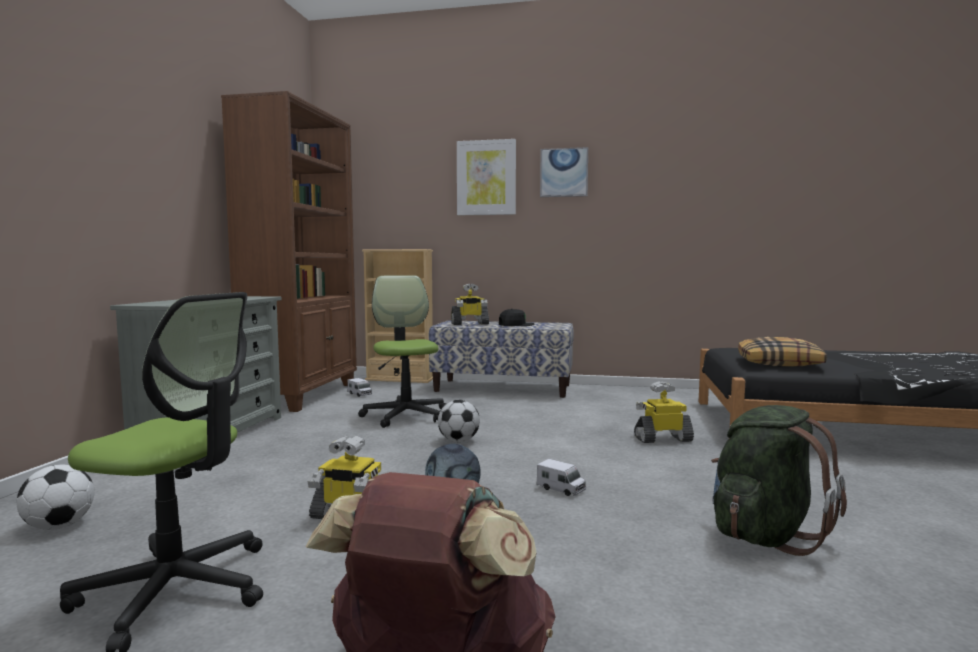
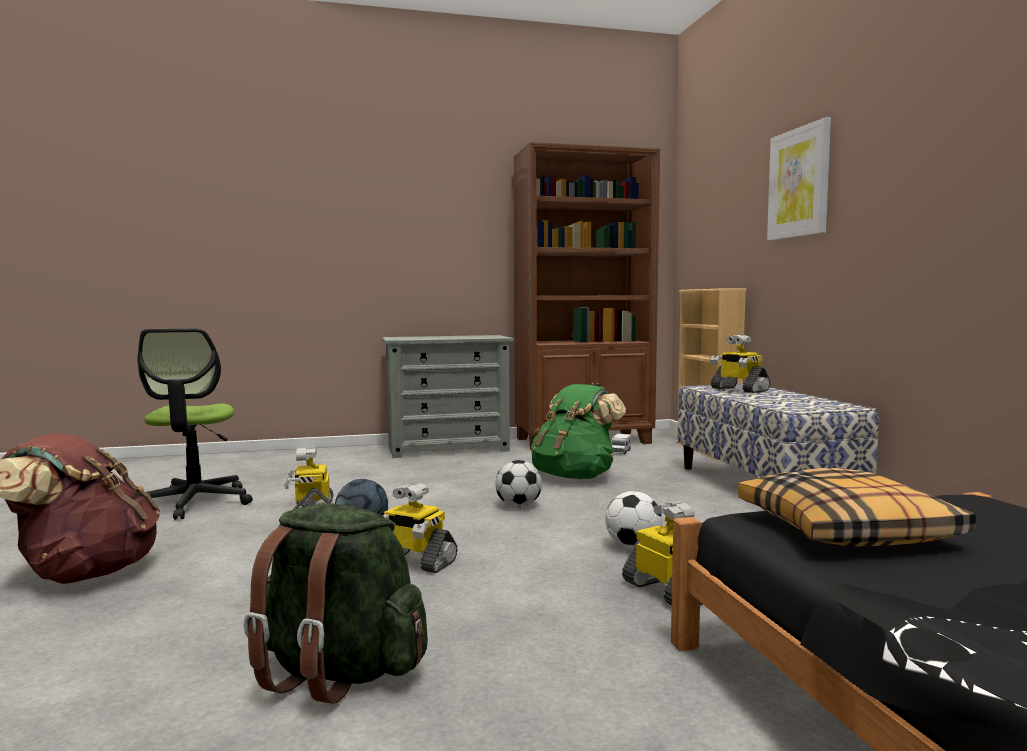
camera: 65 degrees right, 0 degrees up
(58, 526) = (269, 465): football -> football (633, 546)
(405, 415) = (574, 477): office chair -> green backpack
(515, 324) = (779, 398): black cap -> none
(561, 489) = (414, 562): toy truck -> toy robot
(564, 172) = (884, 155): picture -> none

